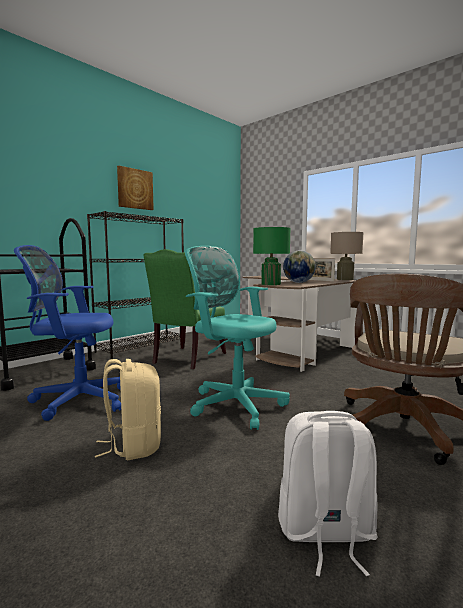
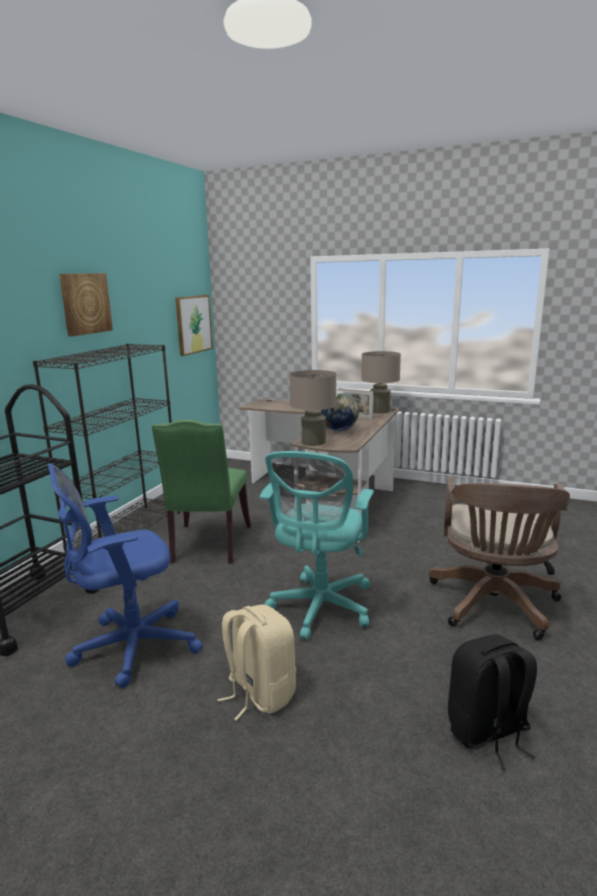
camera: 20 degrees left, 10 degrees up
(222, 222) = (193, 324): none -> picture
(234, 404) = (320, 609): turquoise office chair -> turquoise office chair turned 90 degrees counterclockwise
(270, 284) = (313, 442): green table lamp -> beige table lamp
(325, 533) = (488, 733): white backpack -> black backpack

